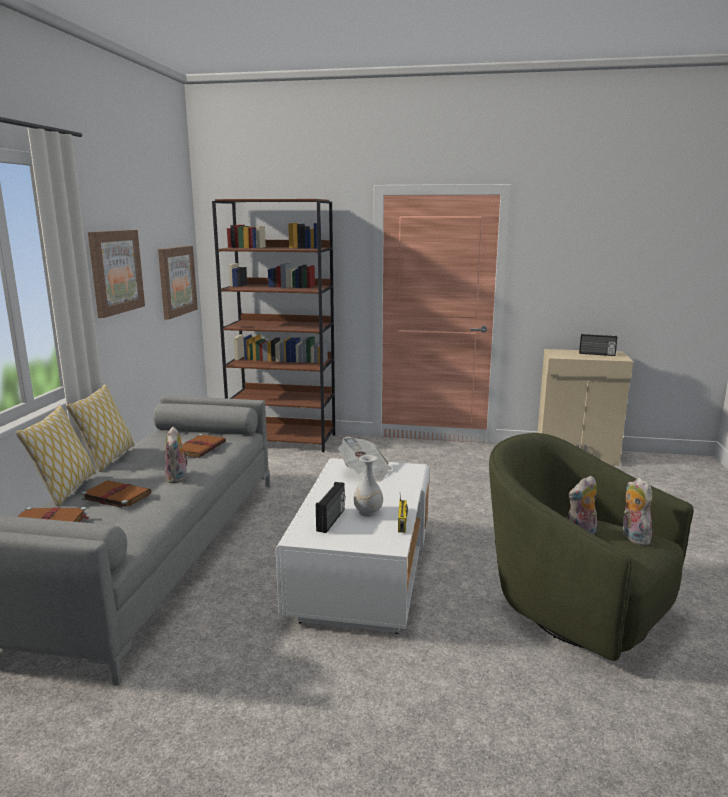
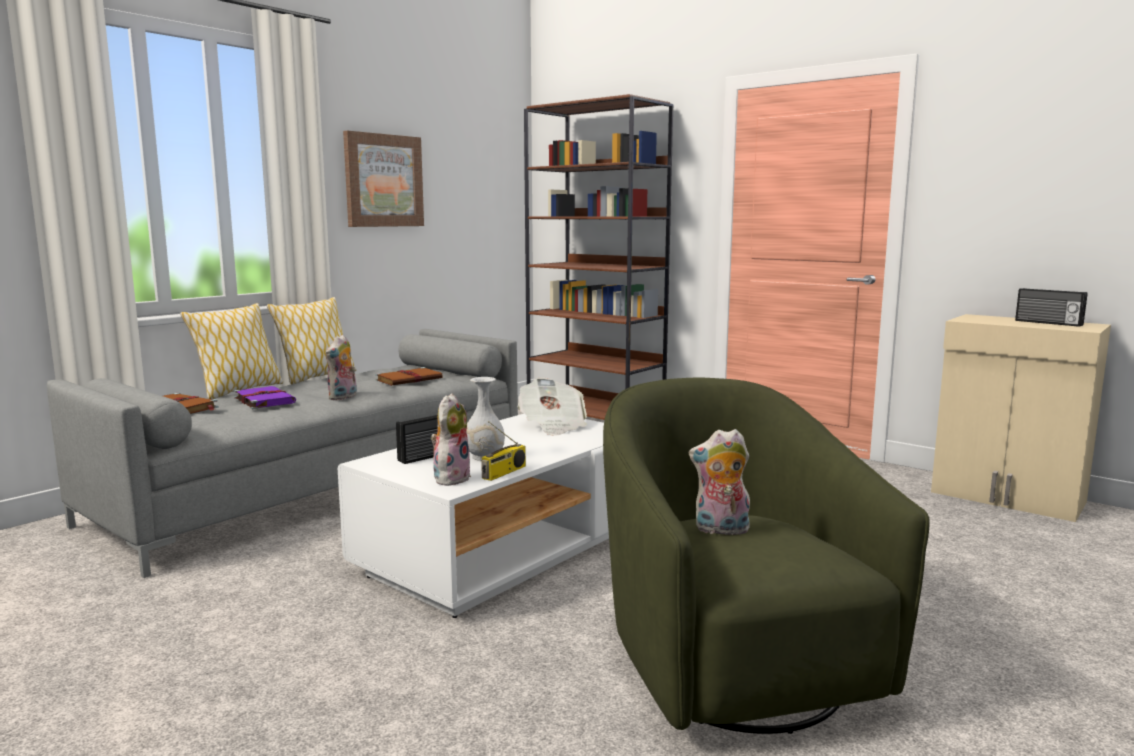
camera: 30 degrees right, 5 degrees down
(115, 496) = (264, 400): brown book -> purple book
(176, 281) = (488, 208): picture -> none
(632, 537) = (799, 547): plush toy -> plush toy (450, 478)

